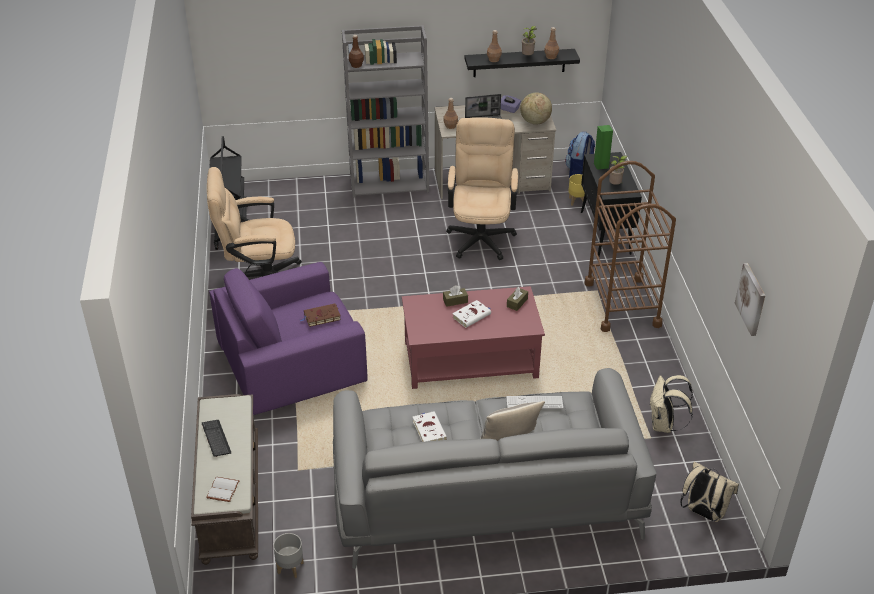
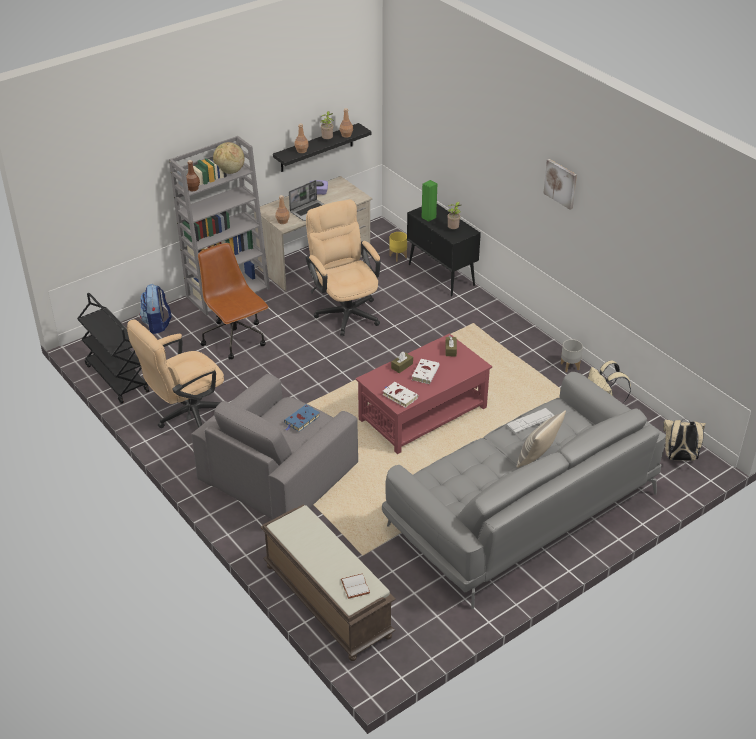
camera: 30 degrees left, 0 degrees up
(216, 439) = (311, 550): keyboard -> none
(290, 568) = (423, 631): grey planter -> grey planter (569, 366)
(292, 362) = (279, 472): purple armchair -> grey armchair
(321, 317) = (301, 420): brown book -> blue book
(359, 227) = (235, 339): none -> brown office chair
(428, 430) = (472, 472): white book -> white book (399, 396)
(535, 122) = (349, 197): globe -> globe (229, 171)
(579, 172) = (380, 232): backpack -> backpack (157, 324)
(622, 304) = (500, 327): brown cart -> none
(751, 299) = (678, 276): picture -> picture (561, 183)

